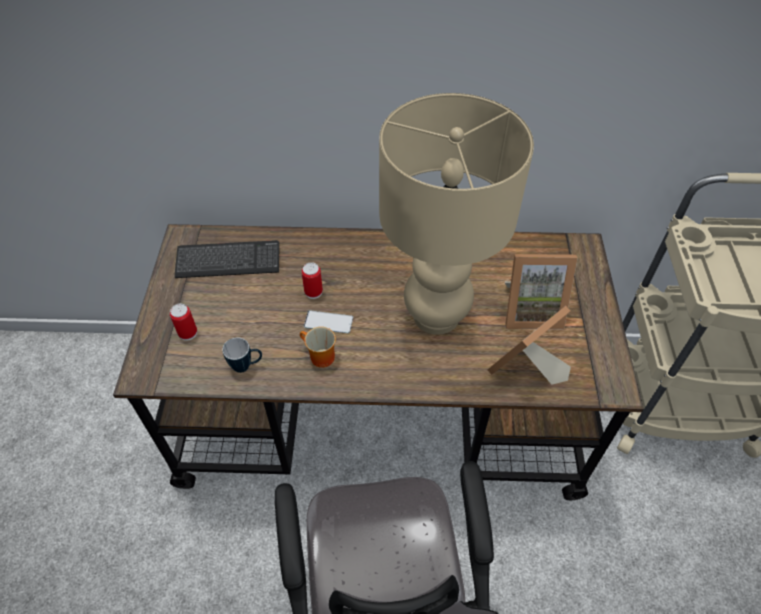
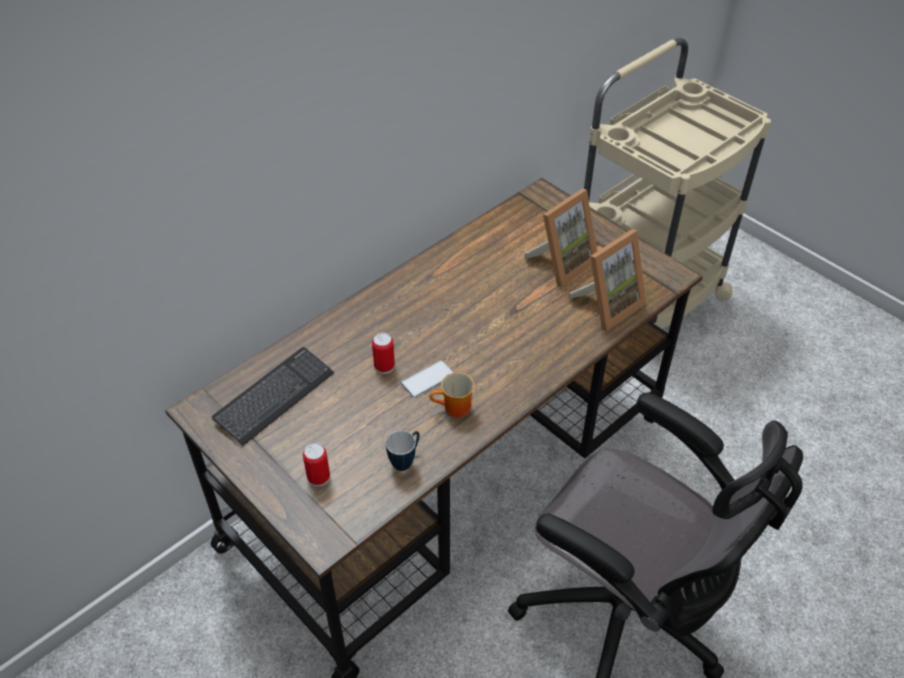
camera: 45 degrees left, 5 degrees down
(435, 315) = (501, 314): beige table lamp -> none
(526, 370) = (607, 305): picture frame -> picture frame turned 135 degrees counterclockwise

